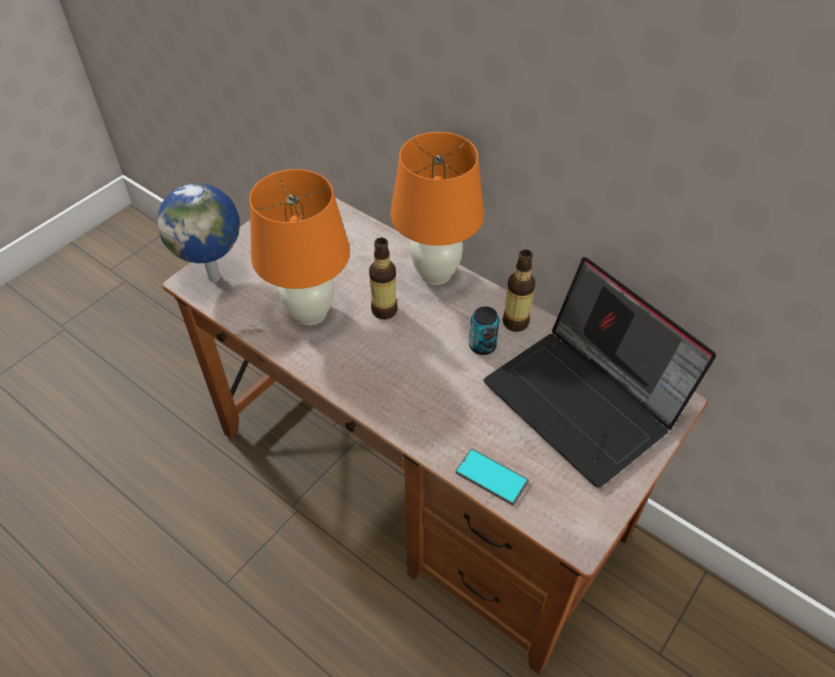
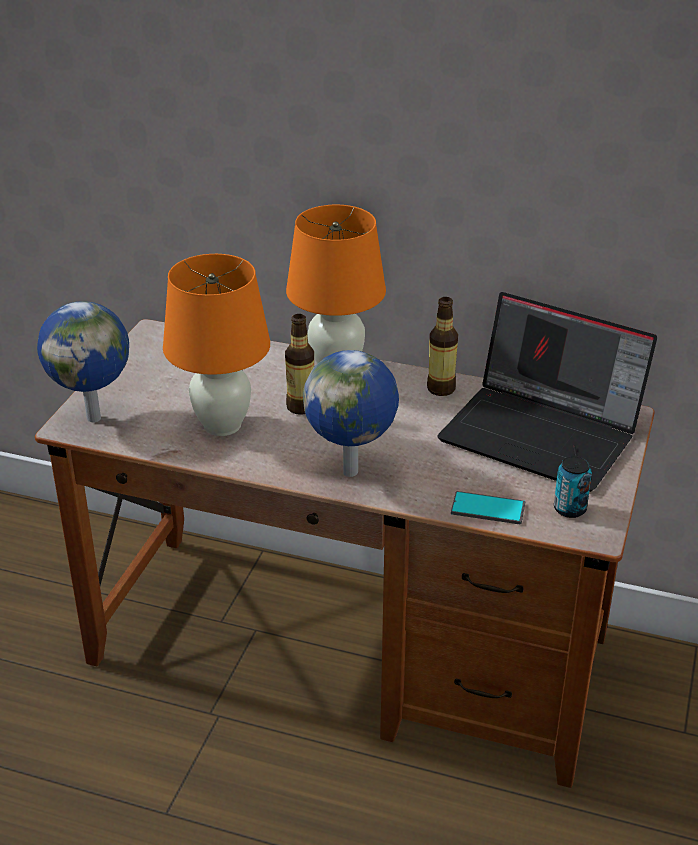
camera: 20 degrees left, 15 degrees down
(392, 397) = (352, 472): none -> globe
(482, 346) = (419, 413): can -> can (569, 509)

